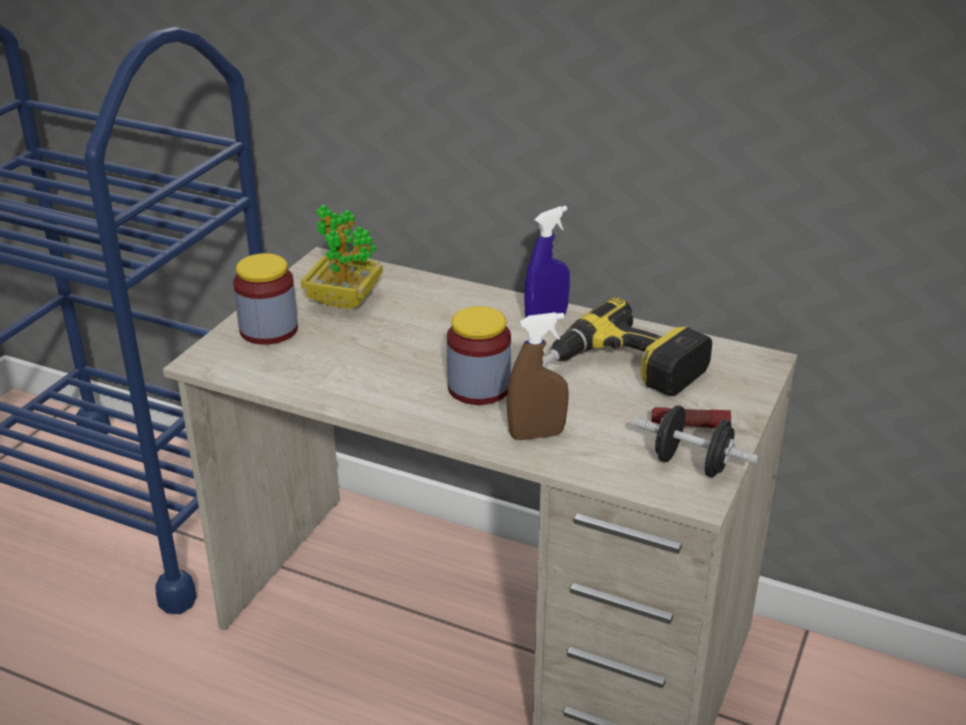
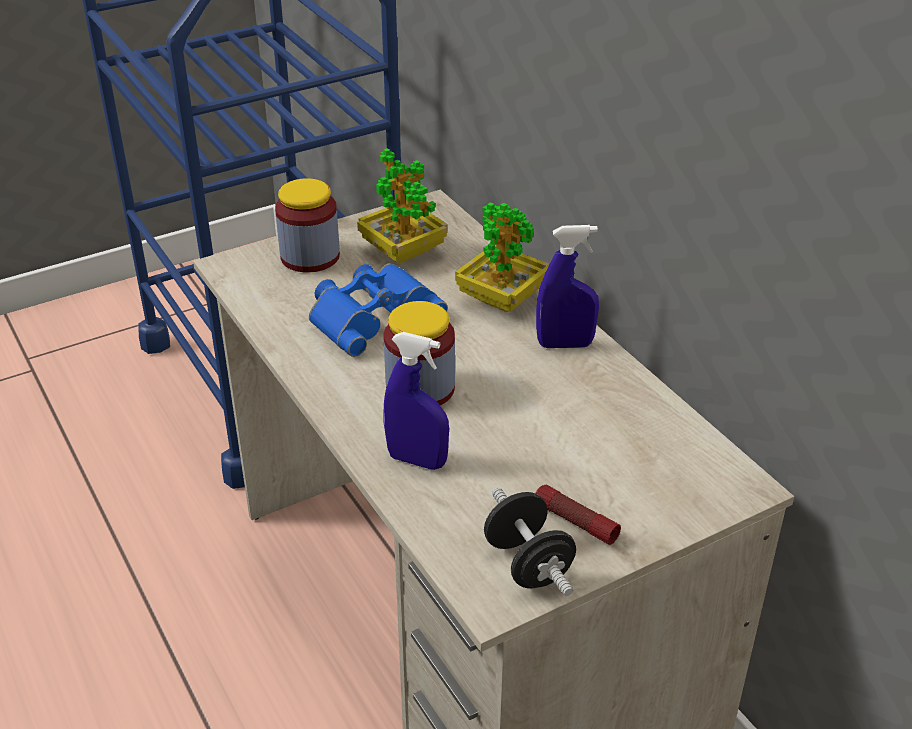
camera: 35 degrees right, 5 degrees up
(375, 352) = (371, 314): none -> blue binoculars
(463, 306) = (502, 299): none -> potted plant
(536, 435) = (417, 460): brown spray bottle -> blue spray bottle
(616, 374) = (566, 432): power drill -> none

